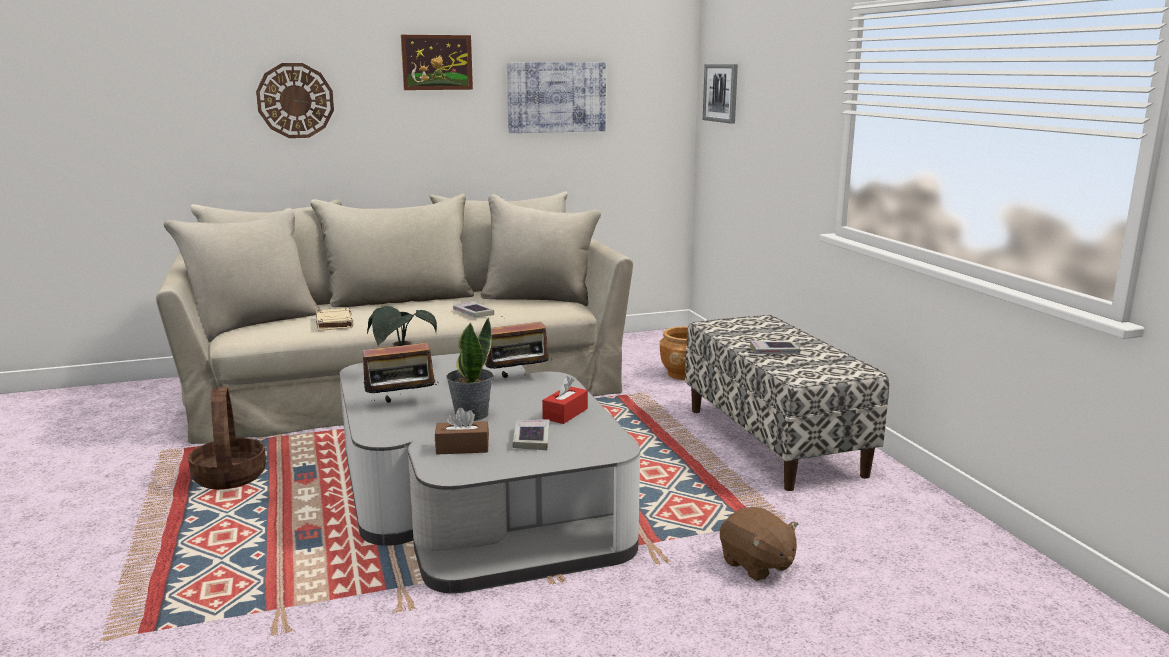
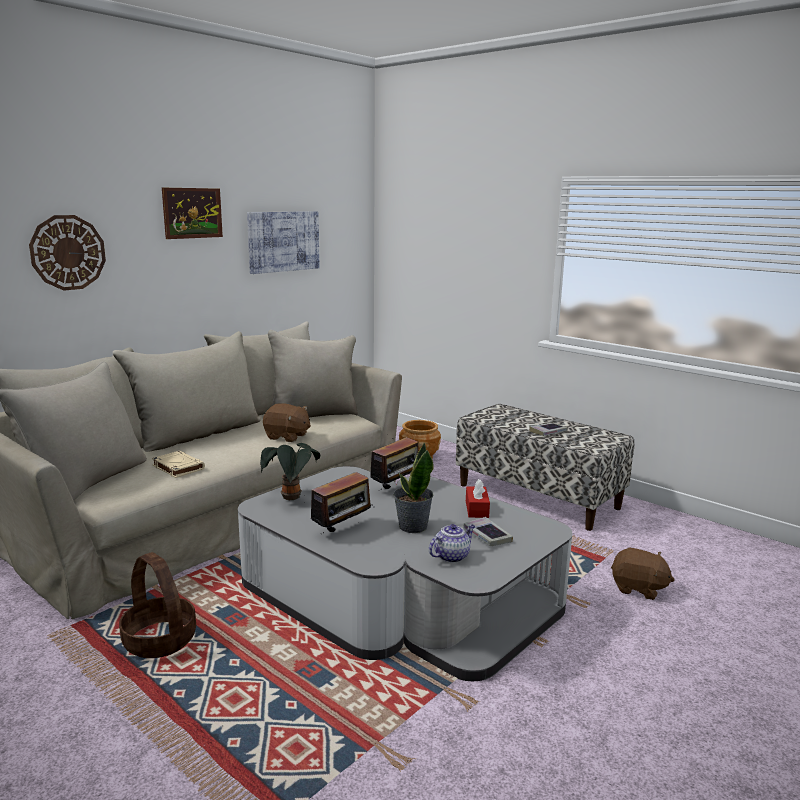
camera: 30 degrees left, 0 degrees up
(462, 448) = (452, 556): brown tissue box -> teapot
(473, 313) = (287, 437): book -> brown plush toy
(721, 93) = (408, 235): picture -> none

